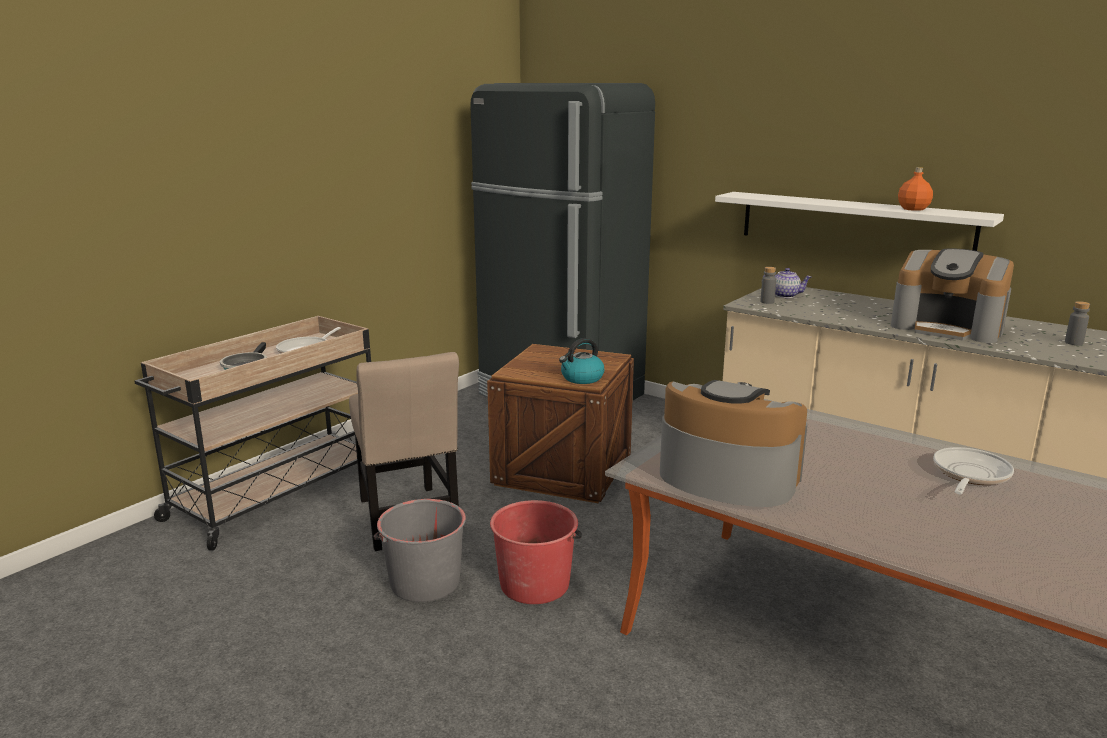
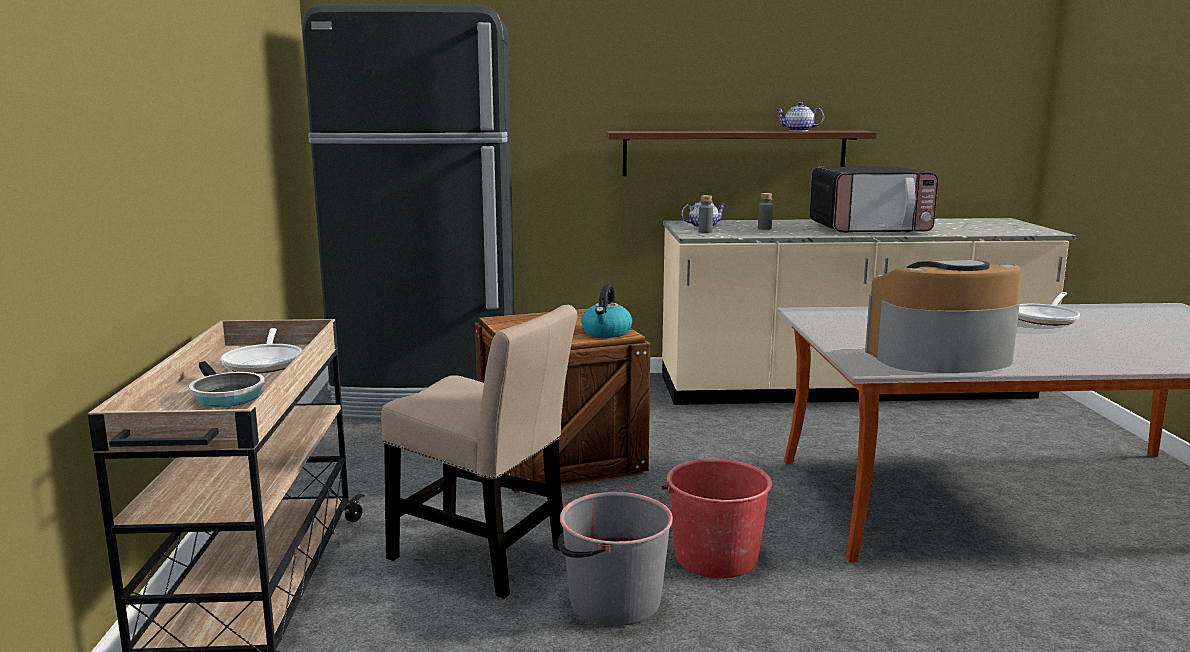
camera: 40 degrees left, 5 degrees down
(853, 224) = (734, 153): white shelf -> brown shelf
(913, 209) = (799, 131): orange bottle -> teapot
(947, 328) = (869, 229): coffee machine -> microwave
(969, 475) = (1045, 319): frying pan -> frying pan turned 135 degrees counterclockwise
(1073, 343) = (957, 226): grey bottle -> grey bottle (764, 228)

